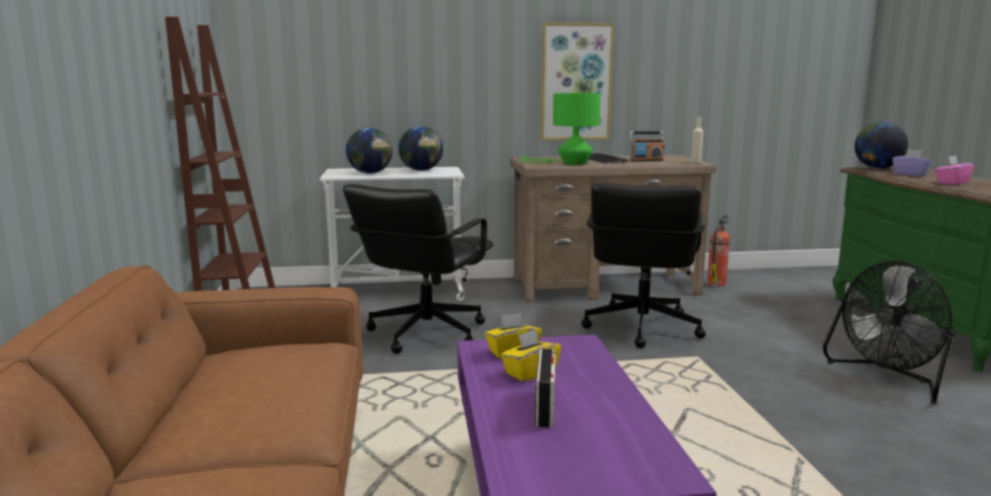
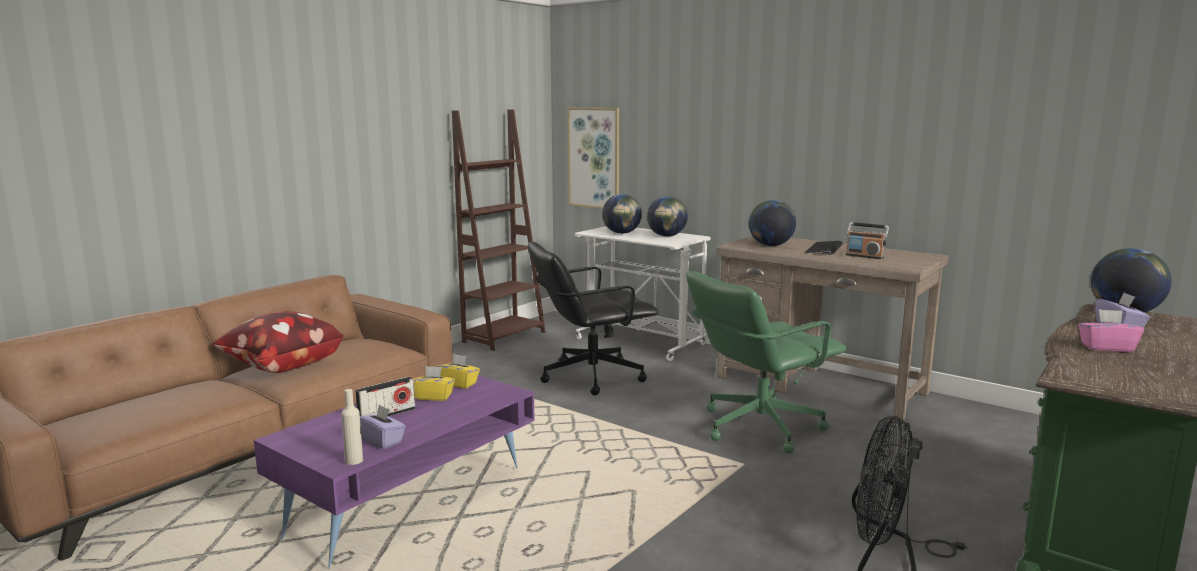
camera: 45 degrees right, 0 degrees up
(222, 418) = (281, 366): none -> pillow
(559, 162) = (770, 245): green table lamp -> globe
(576, 82) = (829, 162): picture -> picture (594, 158)
(628, 432) = (382, 441): none -> purple tissue box
(641, 328) = (759, 427): black office chair -> green office chair
(695, 162) = (909, 266): beige bottle -> beige bottle (354, 460)
(716, 283) = (954, 417): fire extinguisher -> none

